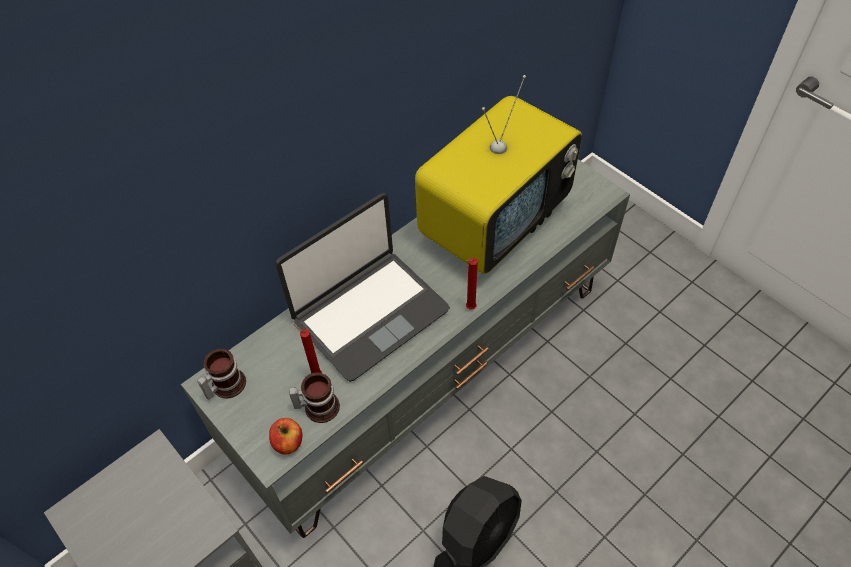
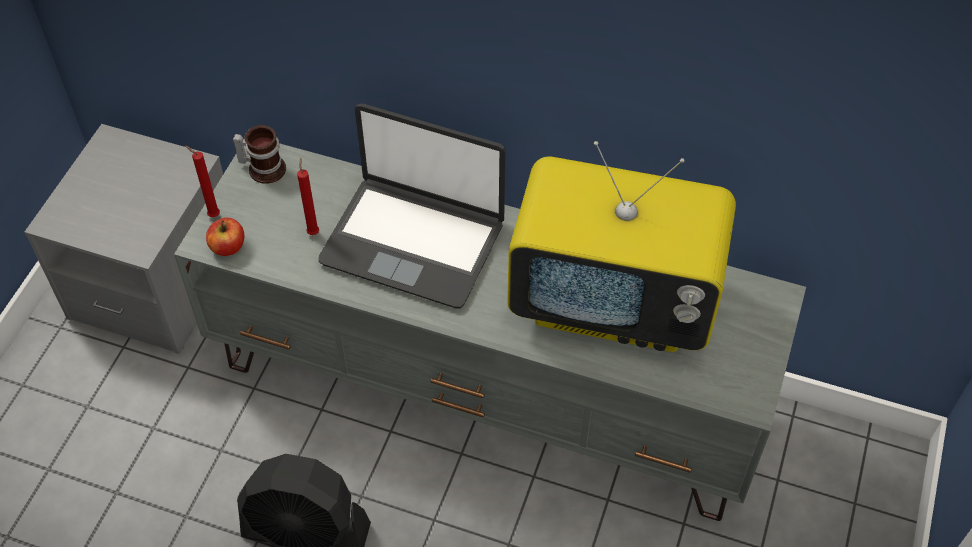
camera: 60 degrees right, 0 degrees up
(318, 406) = (280, 251): mug -> none
(469, 308) = (475, 328): red candle -> red candle (212, 215)

